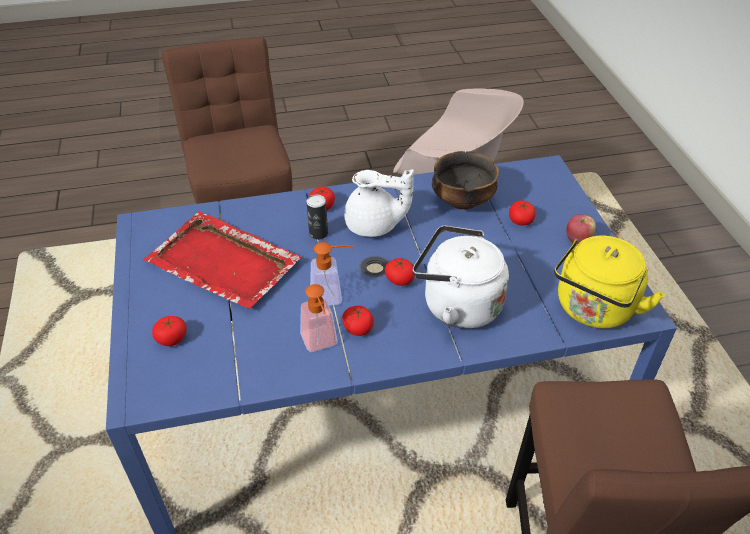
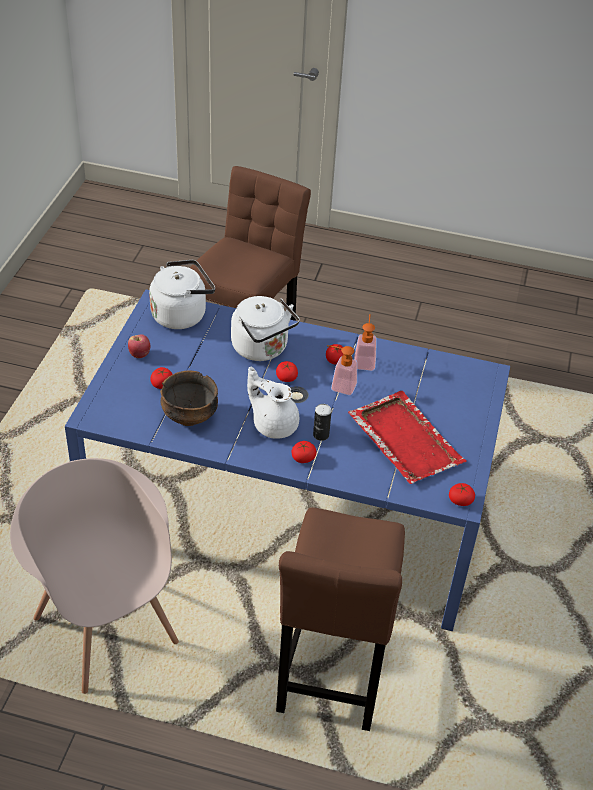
camera: 155 degrees left, 0 degrees up
(171, 338) = (459, 400): tomato -> tomato (460, 500)
(593, 310) = (182, 314): yellow kettle -> white kettle

